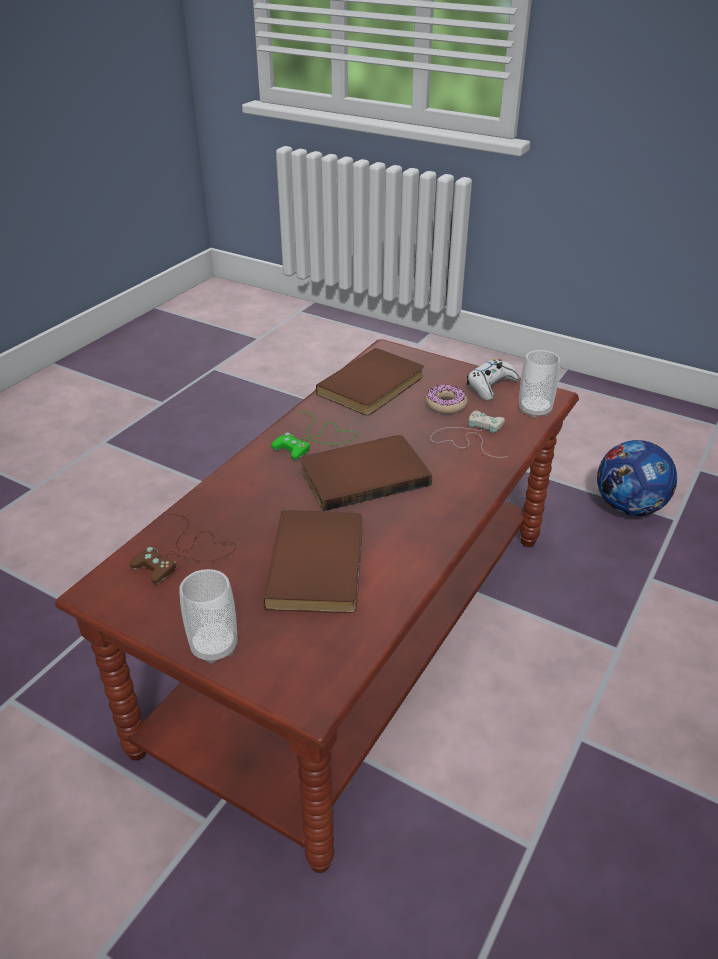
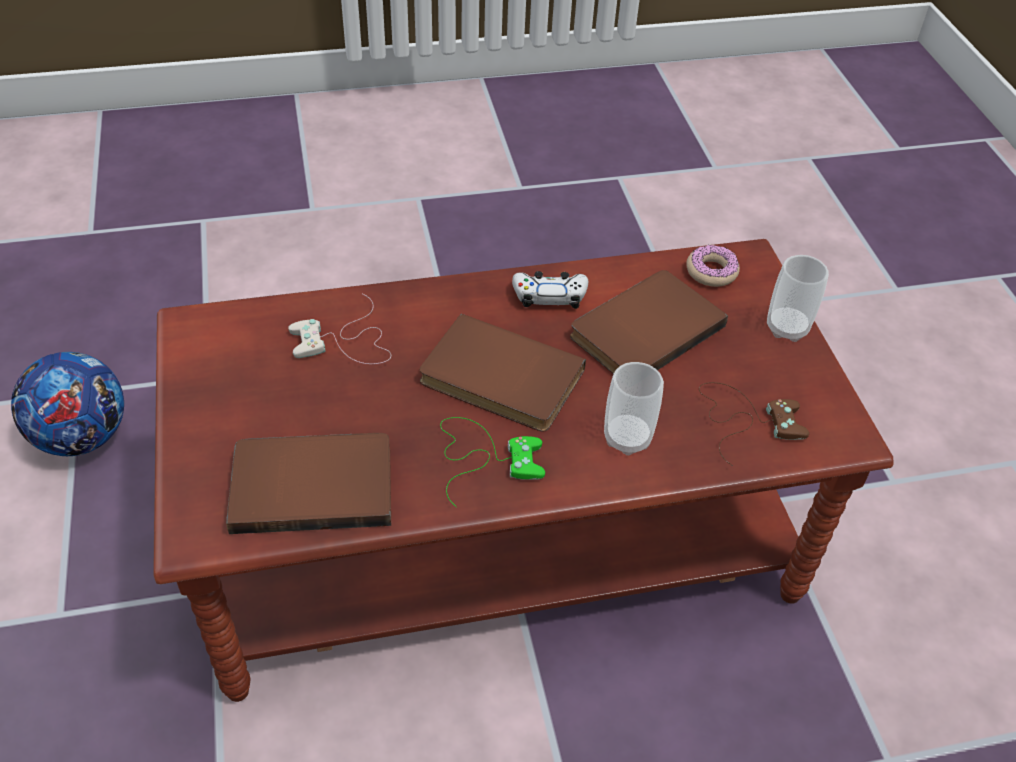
camera: 135 degrees left, 10 degrees up
(446, 405) = (295, 394): donut -> donut (711, 272)
(491, 386) = (209, 379): white game controller -> white game controller (549, 295)
(534, 410) = (237, 321): cup -> cup (627, 438)

